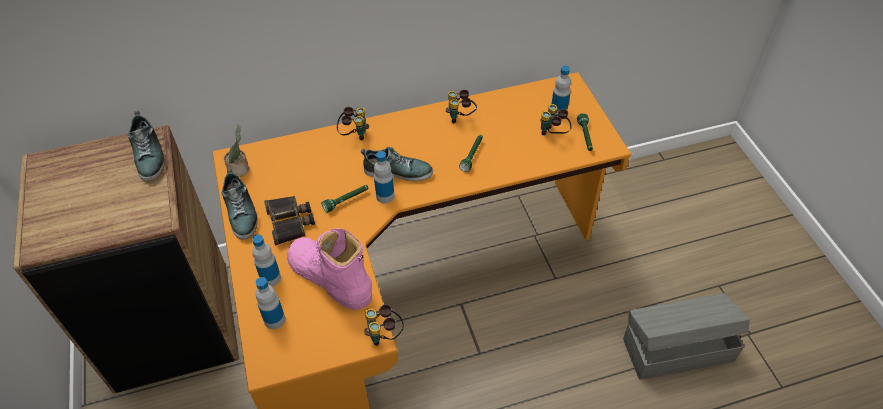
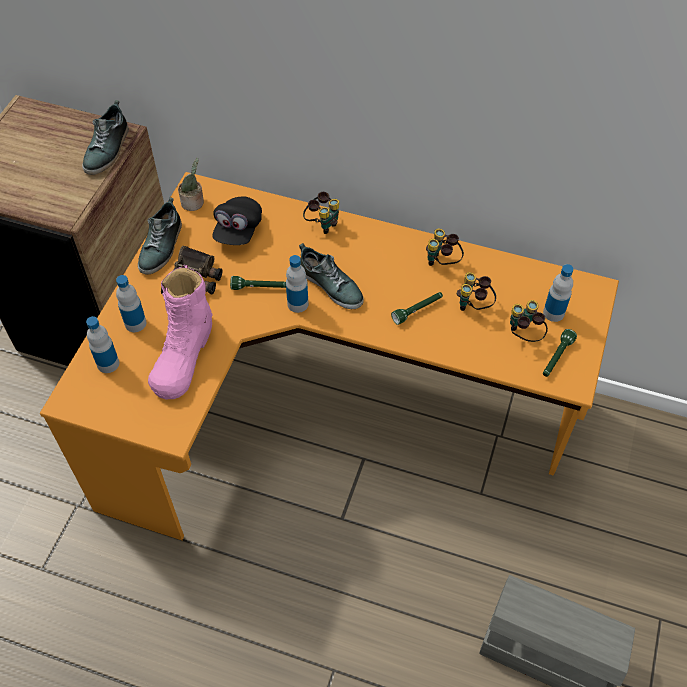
camera: 35 degrees right, 5 degrees up
(293, 170) = (238, 230): none -> black cap
(330, 278) = (183, 354): pink boot -> pink boot turned 150 degrees counterclockwise
(385, 335) = (184, 437): binoculars -> binoculars (474, 306)

